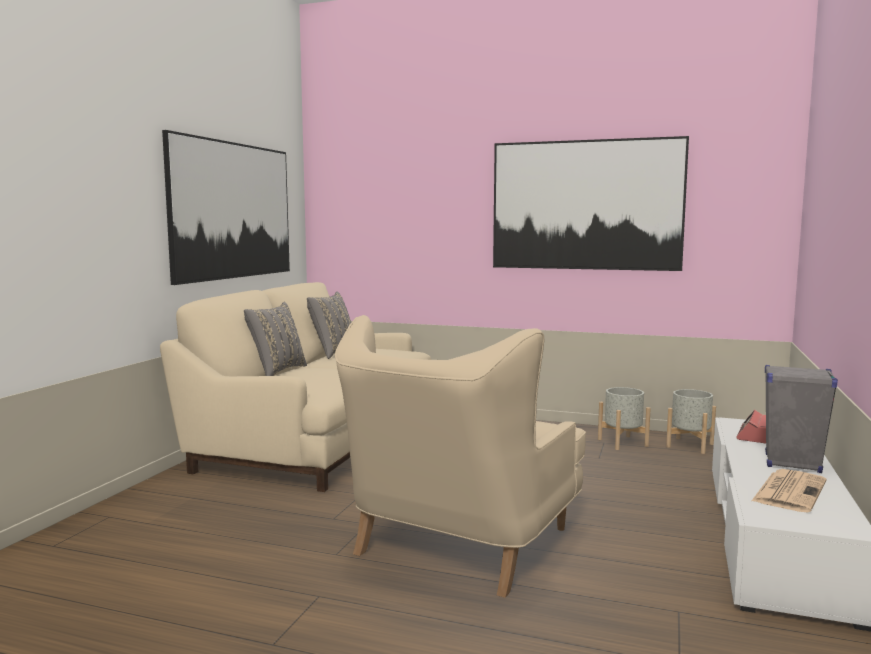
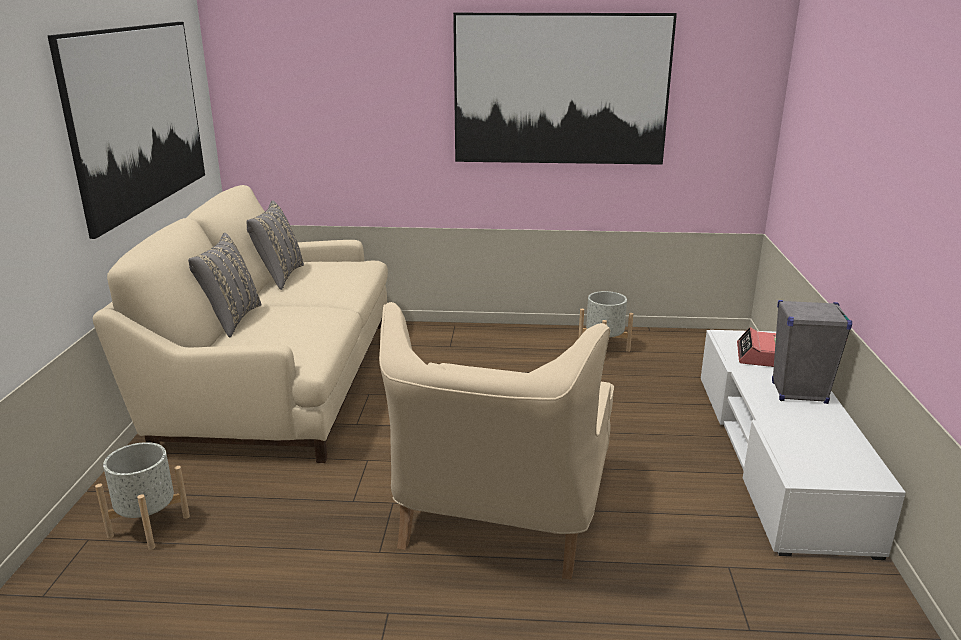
camera: 15 degrees left, 15 degrees up
(690, 445) = (668, 344): grey planter -> grey planter (149, 526)
(789, 491) = (810, 433): newspaper -> none

